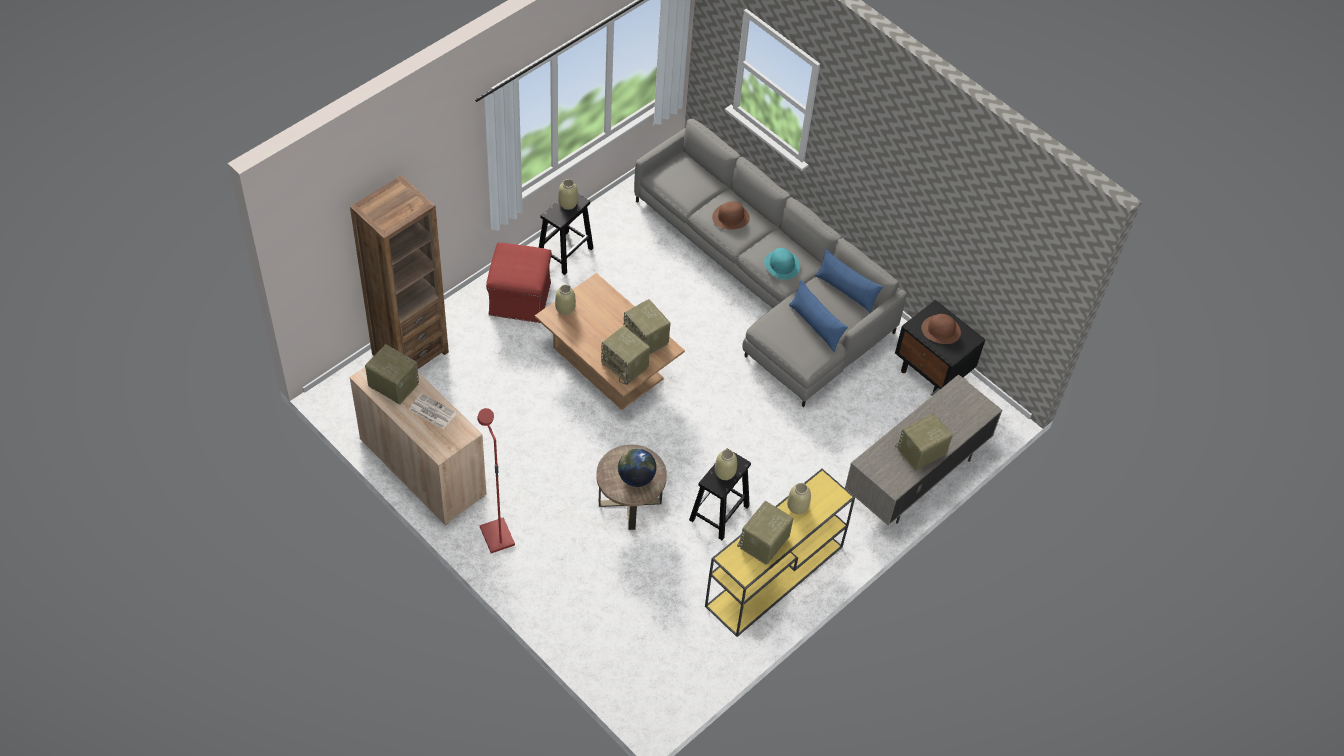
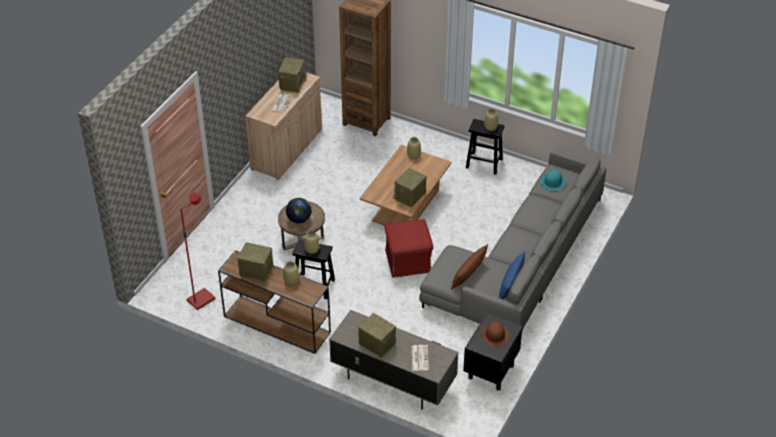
camera: 75 degrees right, 10 degrees down
(496, 536) = (252, 192): red floor lamp -> red floor lamp (201, 299)
(520, 298) = (434, 154): red ottoman -> red ottoman (408, 261)
(625, 366) = (383, 193): radio -> none
(730, 217) = (538, 210): brown hat -> none
(773, 577) = (276, 324): yellow console table -> brown console table
(782, 265) = (512, 245): turquoise hat -> turquoise hat (553, 182)
(815, 326) = (468, 275): blue pillow -> brown pillow
(956, 415) = (419, 358): none -> newspaper

